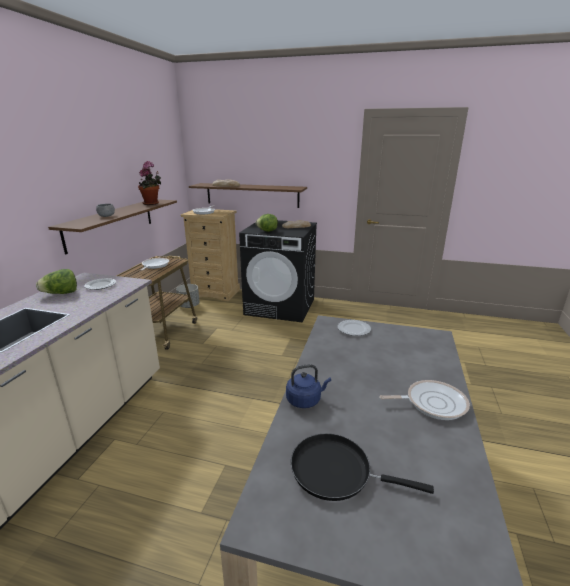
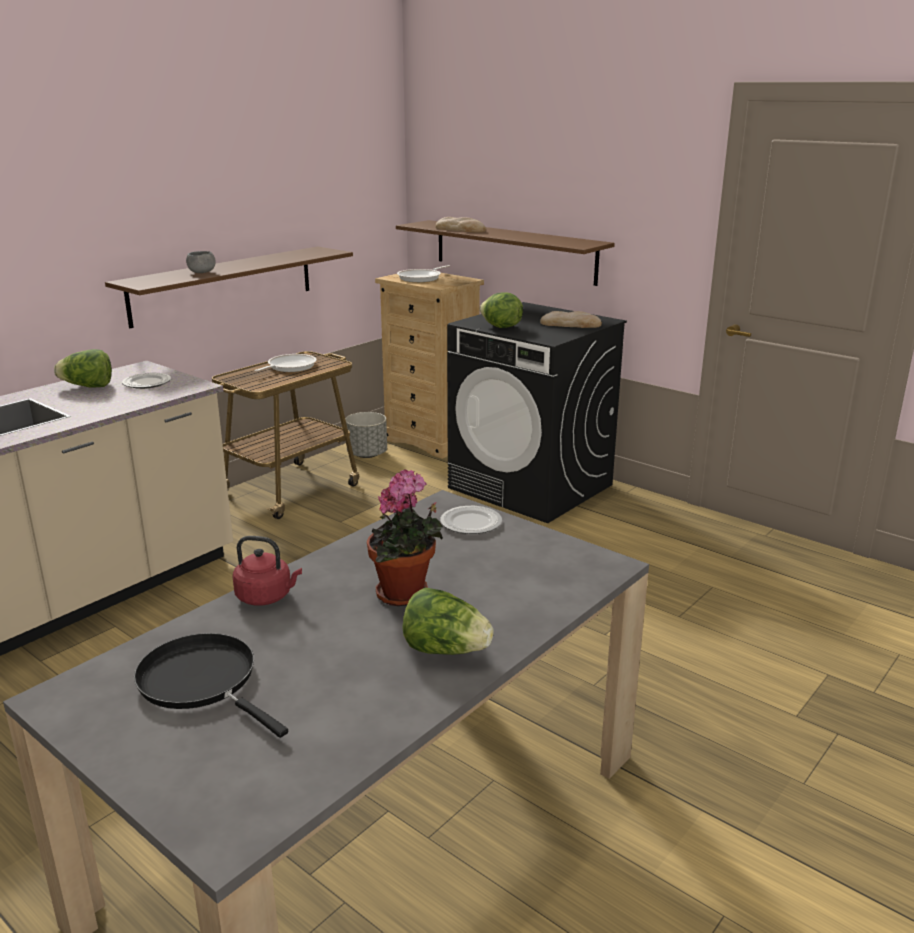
camera: 25 degrees right, 0 degrees up
(152, 204) = (302, 256): potted plant -> potted plant (406, 595)
(305, 400) = (267, 597): blue kettle -> red kettle
(432, 403) = (445, 650): frying pan -> lettuce

